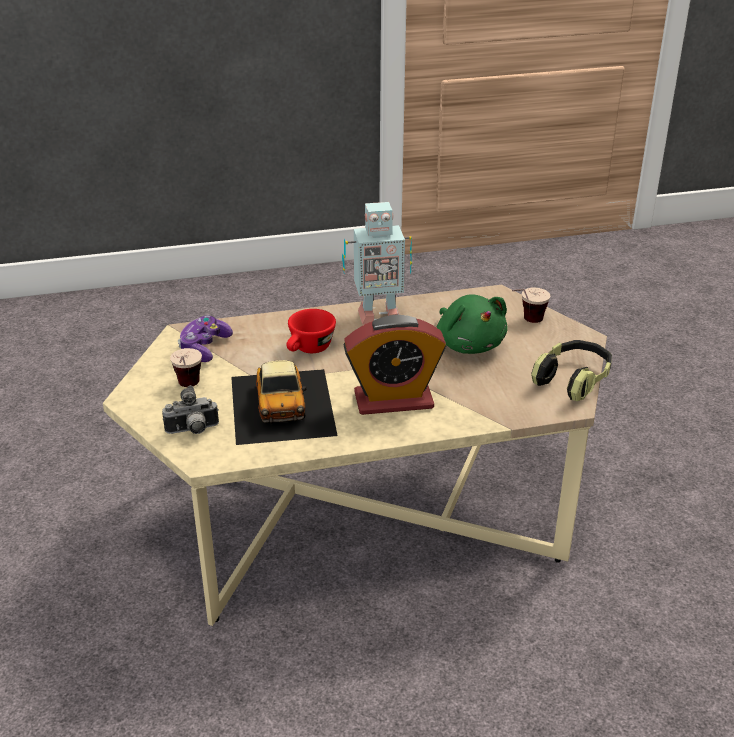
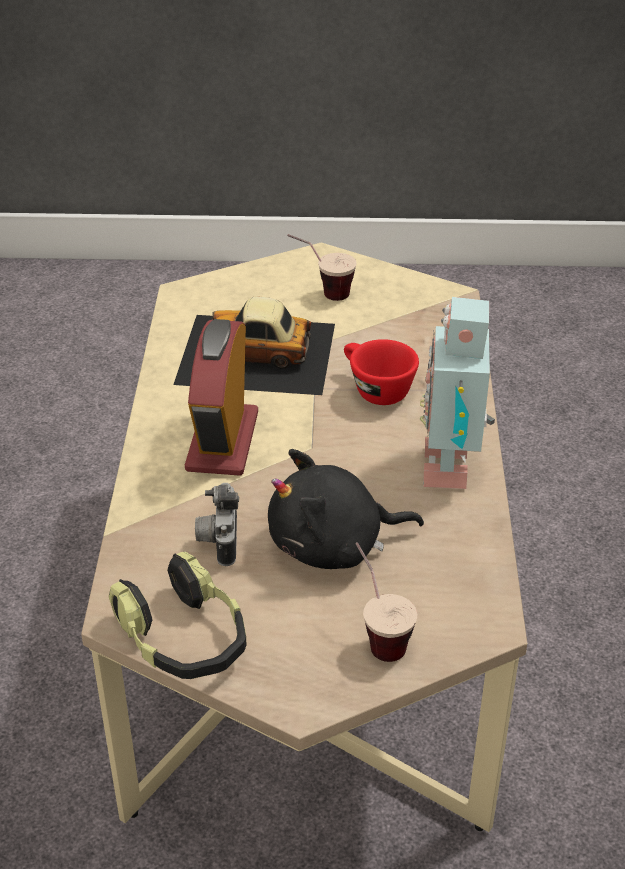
camera: 105 degrees right, 5 degrees up
(193, 431) = (237, 290): camera -> camera (218, 540)
(204, 348) = (409, 310): game controller -> none
(468, 344) = (333, 546): green plush toy -> black plush toy

